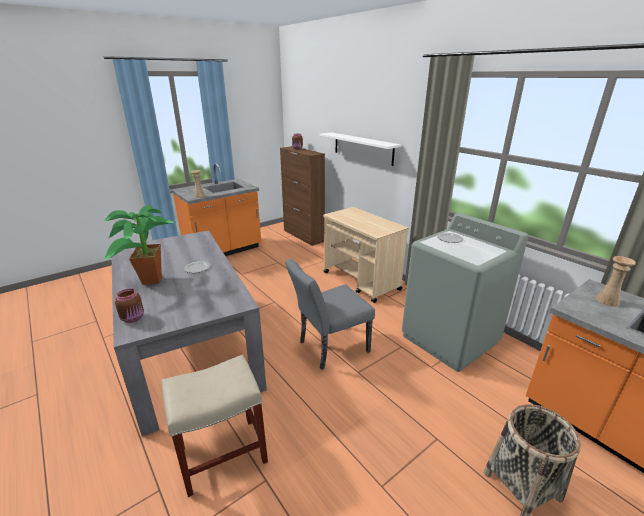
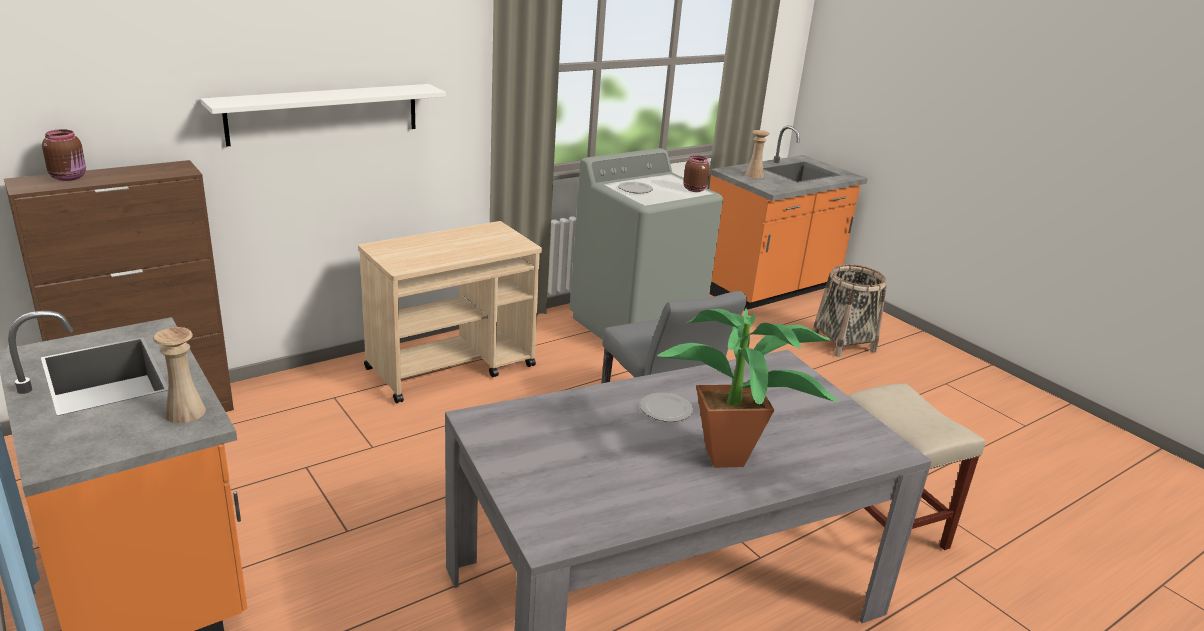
camera: 90 degrees left, 0 degrees up
(133, 318) = (857, 455): brown jar -> brown jar (694, 189)

